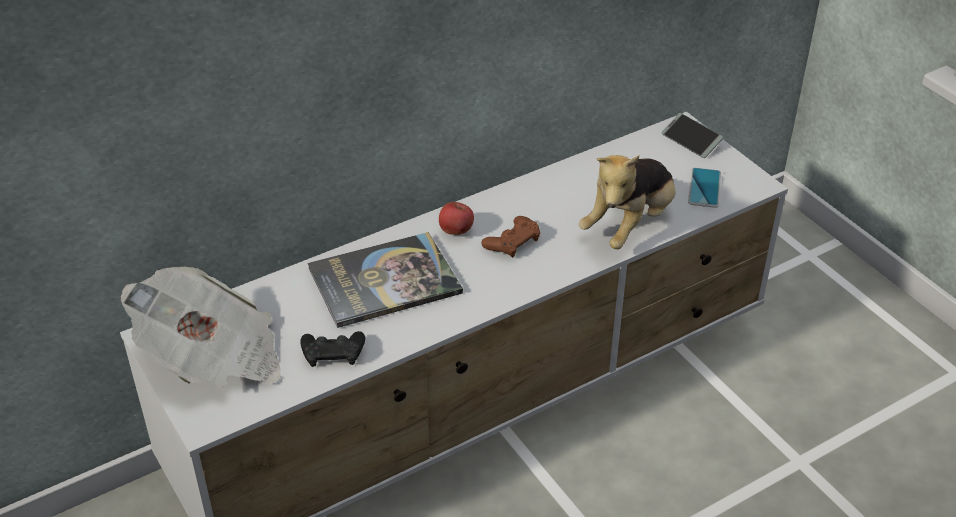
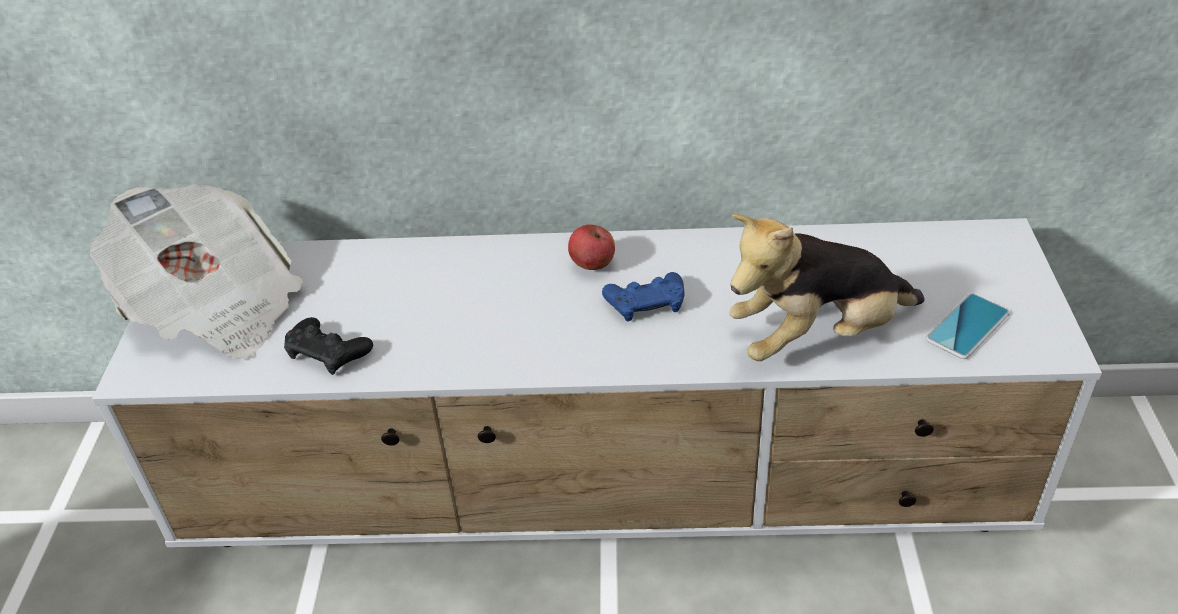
camera: 35 degrees right, 0 degrees up
(384, 281) = (459, 292): book -> none
(512, 242) = (646, 303): brown game controller -> blue game controller
(691, 141) = (1000, 257): phone -> none

